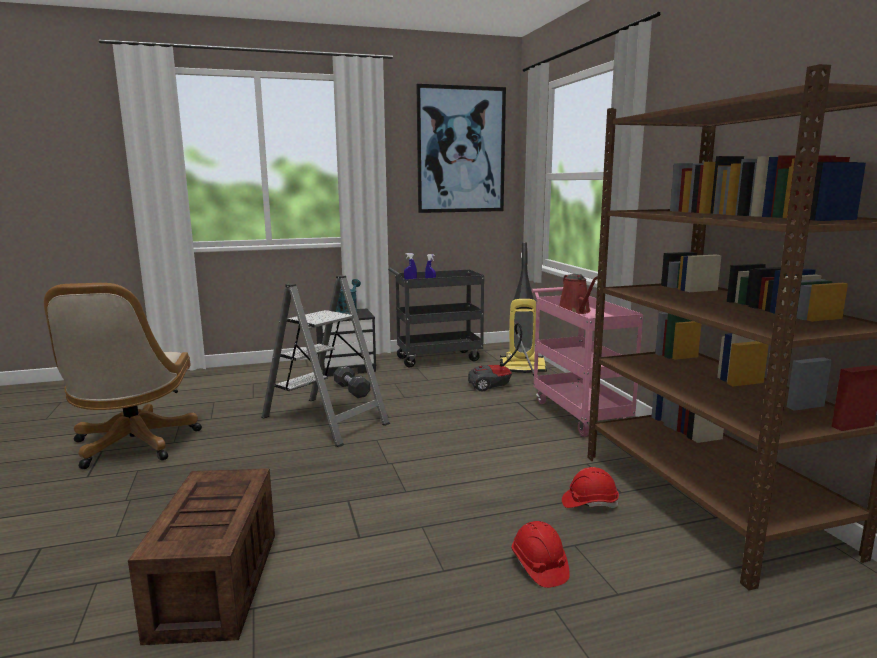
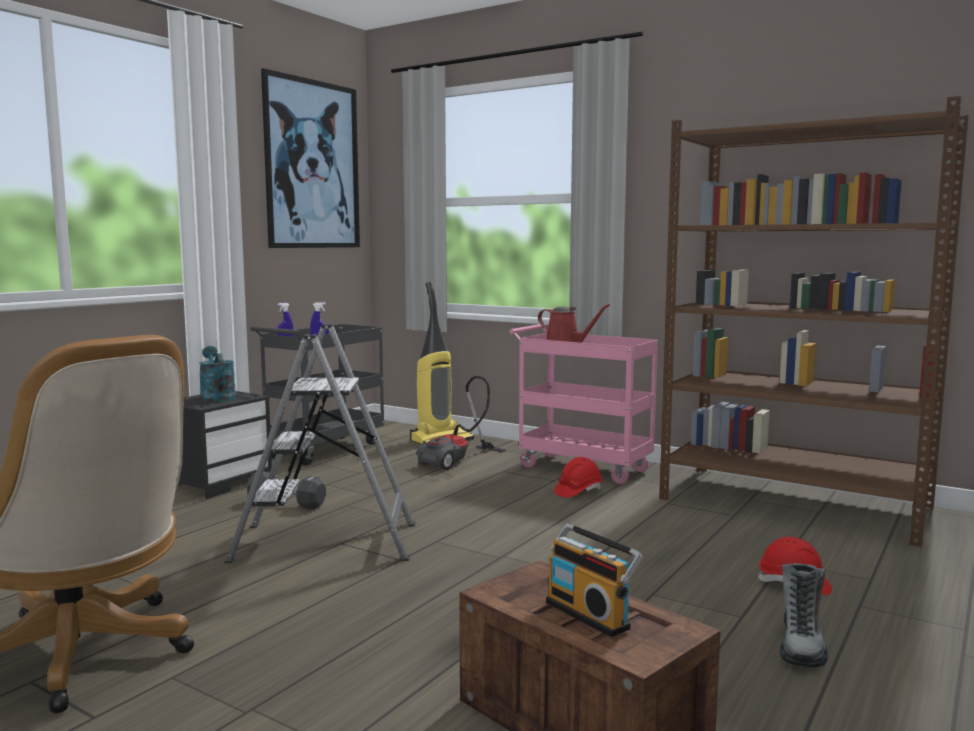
camera: 40 degrees left, 5 degrees down
(206, 512) = (590, 614): none -> radio
(436, 612) = (801, 645): none -> boot
(589, 503) = (730, 530): red hard hat -> red hard hat (578, 491)

